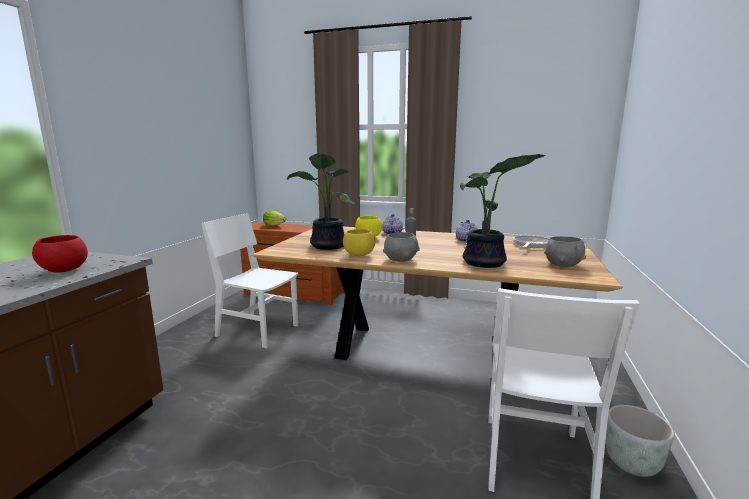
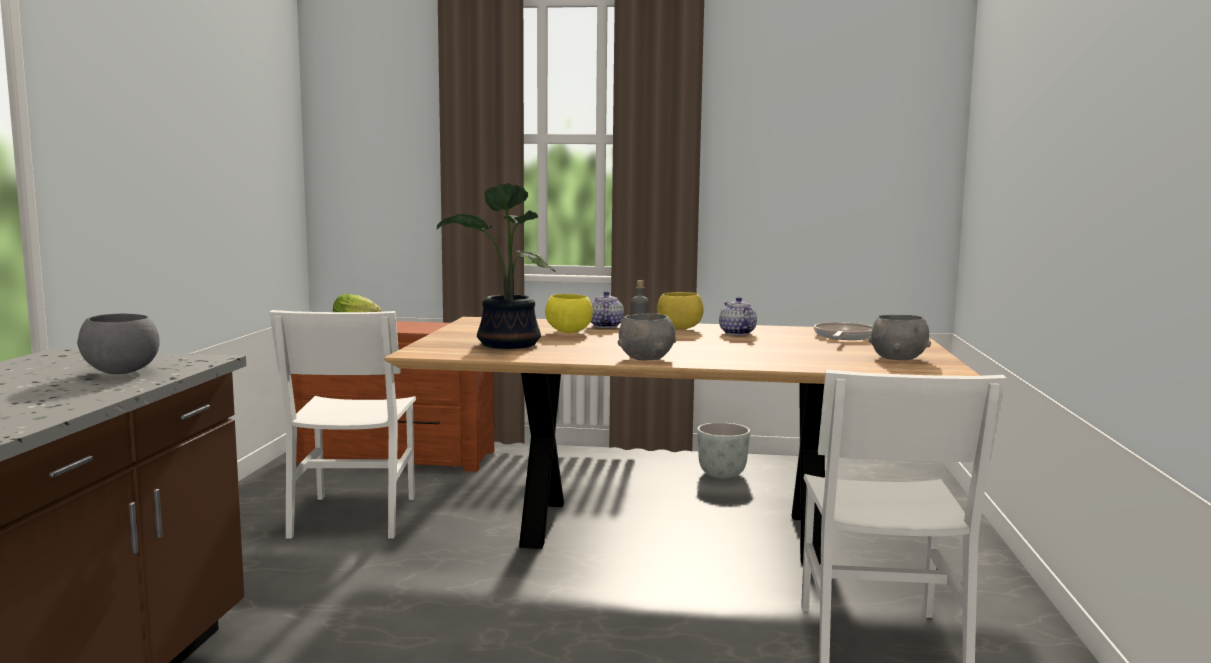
camera: 10 degrees left, 5 degrees down
(63, 271) = (120, 373): red bowl -> grey bowl
(257, 330) = (353, 516): white chair -> white chair turned 105 degrees counterclockwise
(359, 255) = (573, 354): yellow bowl -> yellow bowl (680, 329)
(485, 263) = (781, 360): potted plant -> none
(633, 464) = (1016, 640): grey planter -> grey planter (723, 474)

